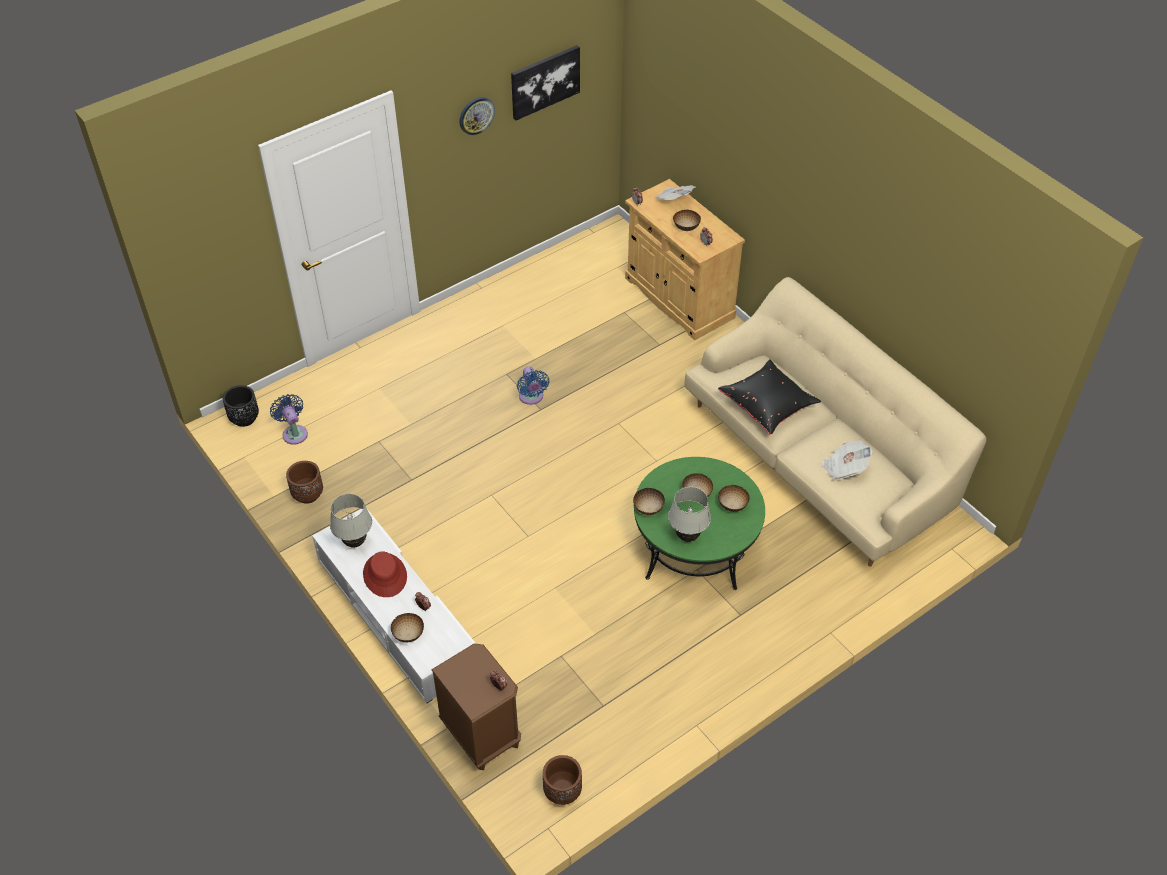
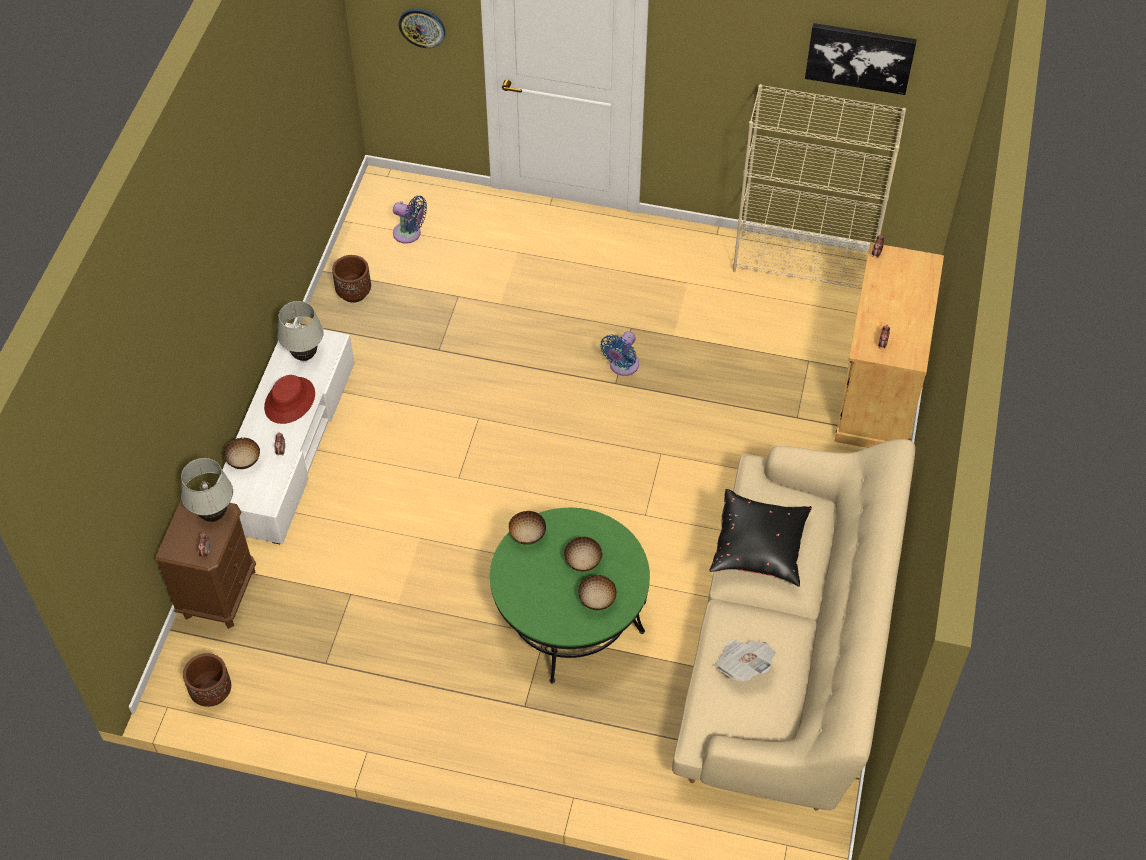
camera: 50 degrees right, 5 degrees up
(244, 418) = (391, 191): black planter -> none
(294, 432) = (409, 234): blue fan -> blue fan turned 90 degrees clockwise
(476, 115) = (755, 45): wall clock -> wall clock (422, 27)
(551, 266) = (804, 264): none -> beige bookcase
(674, 200) = (916, 280): newspaper -> none
(686, 227) = (887, 314): bowl -> none
(687, 536) = (523, 588): white table lamp -> white table lamp (213, 515)

